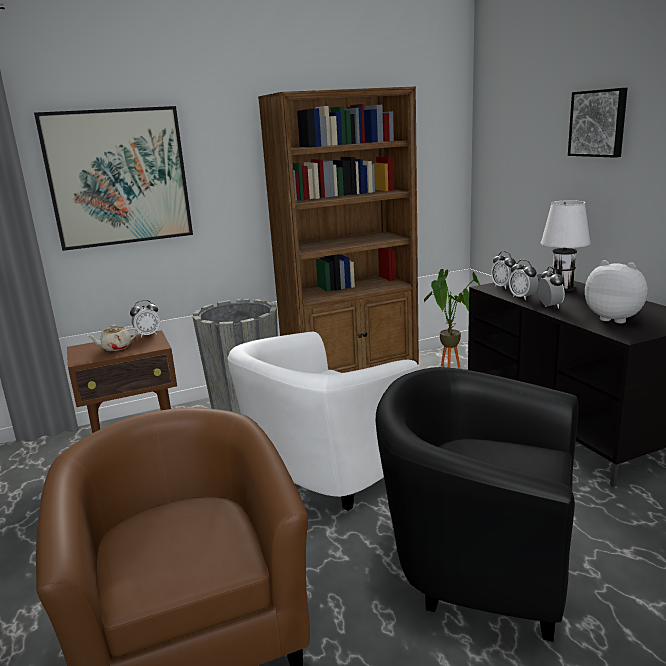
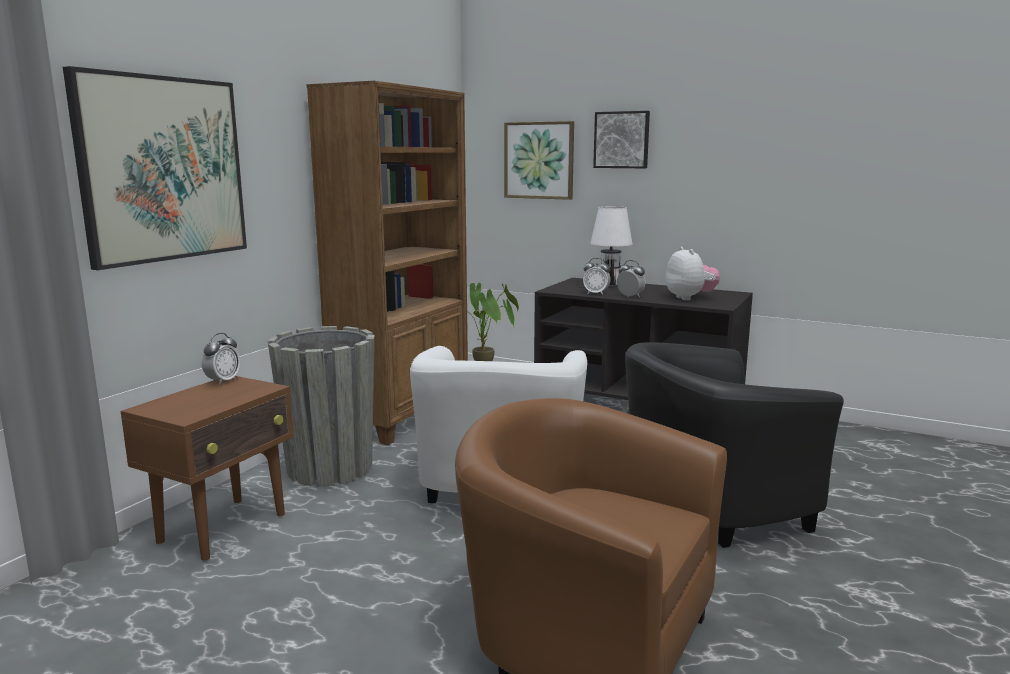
camera: 40 degrees left, 5 degrees down
(115, 347) = (208, 398): beige teapot -> none
(503, 287) = (564, 289): alarm clock -> none
(526, 146) = (539, 160): none -> picture
(615, 318) = (690, 298): plush toy -> plush toy turned 75 degrees clockwise

